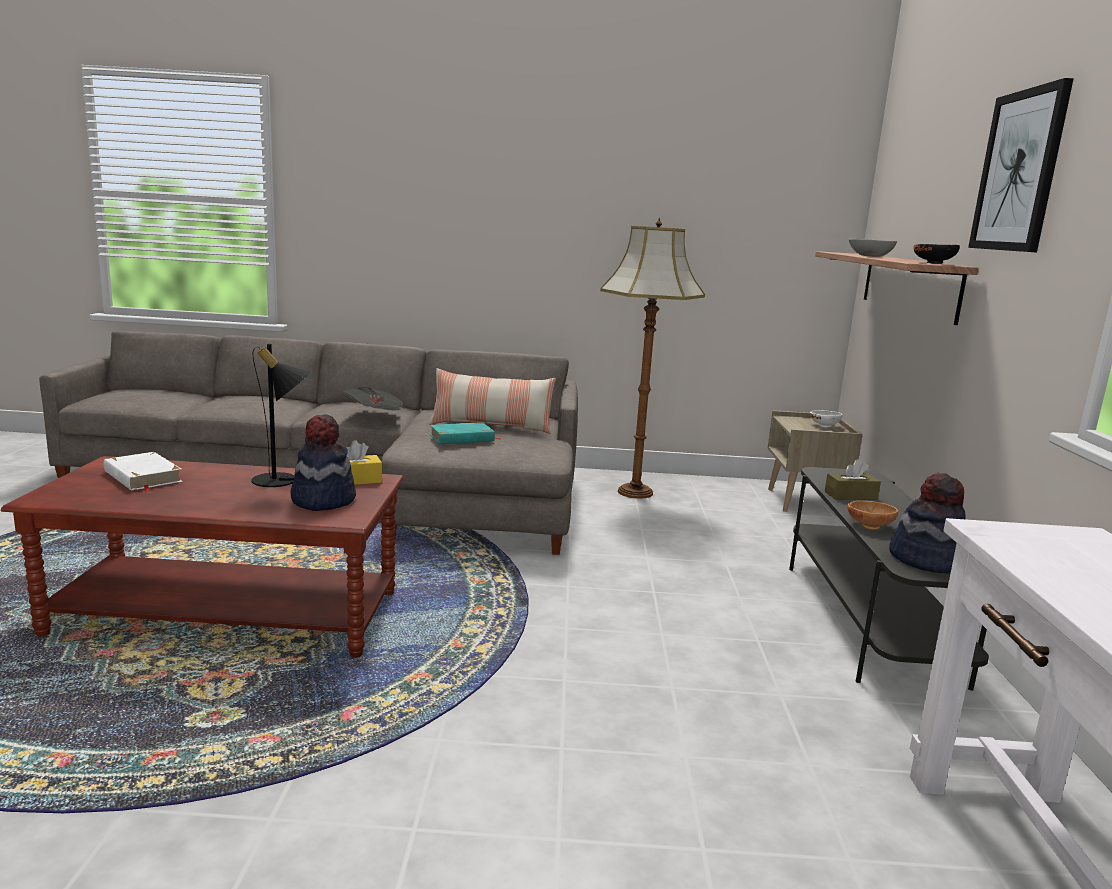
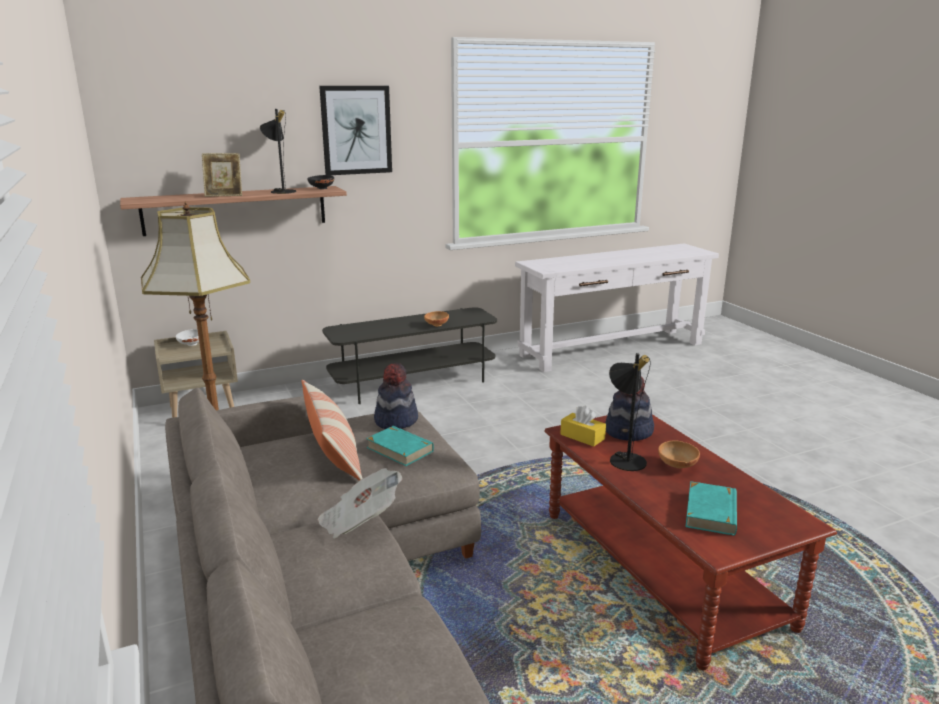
camera: 115 degrees left, 5 degrees up
(142, 477) = (711, 512): white book -> turquoise book
(223, 493) = (676, 466): none -> brown bowl
(850, 495) = (387, 330): brown tissue box -> none
(870, 256) = (224, 195): grey bowl -> picture frame
(907, 260) = (281, 191): none -> black table lamp
(926, 560) = (470, 316): hat -> hat (395, 420)

